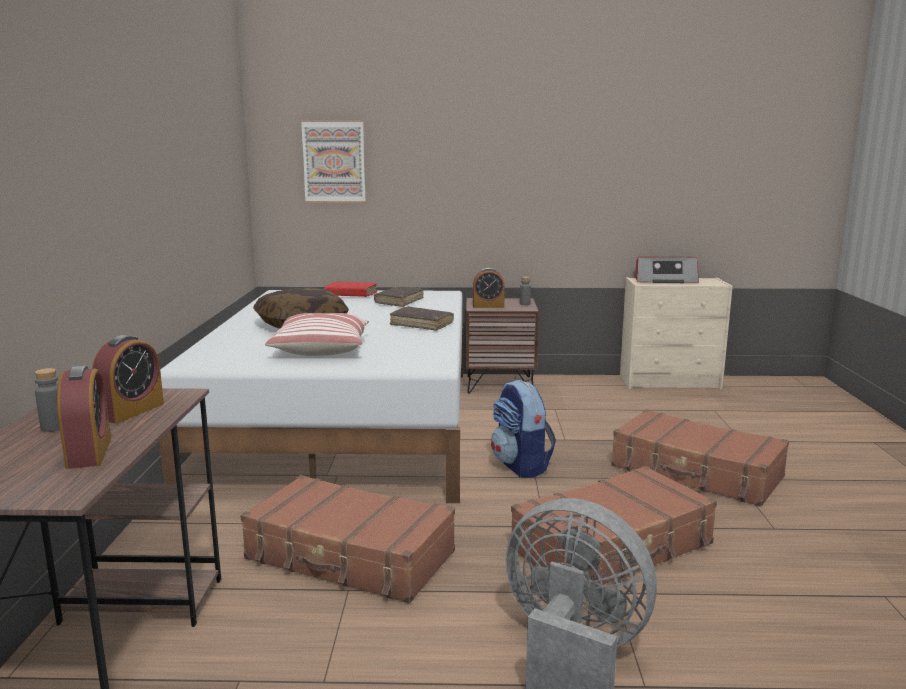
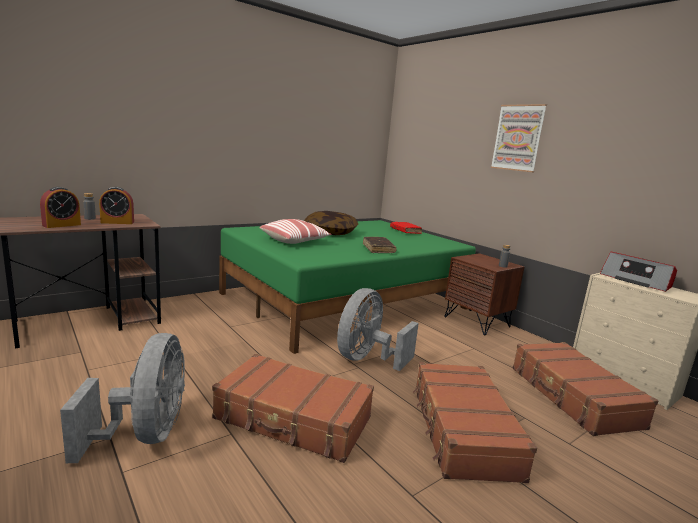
camera: 50 degrees right, 0 degrees up
(334, 161) = (425, 147): picture -> picture (518, 138)
(346, 425) = (346, 301): white bed -> green bed
(350, 556) = (204, 343): brown suitcase -> brown suitcase (572, 397)
(399, 302) = (414, 239): brown book -> none
(488, 306) = (473, 259): alarm clock -> none
(521, 466) = (367, 359): backpack -> grey fan

